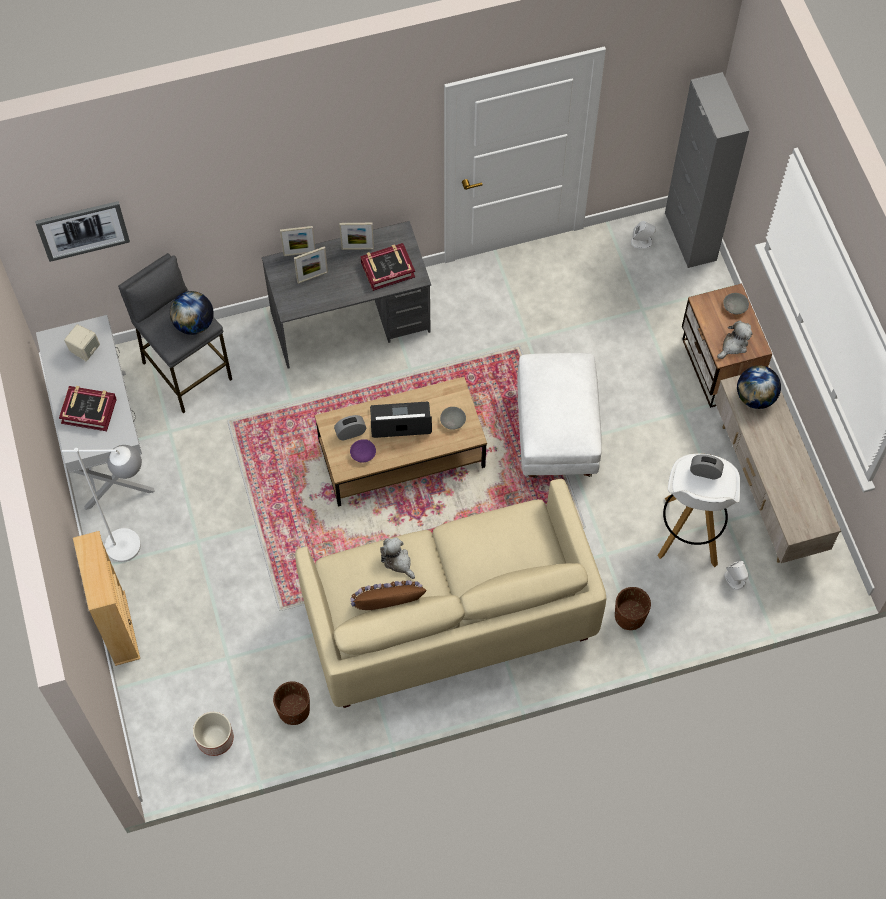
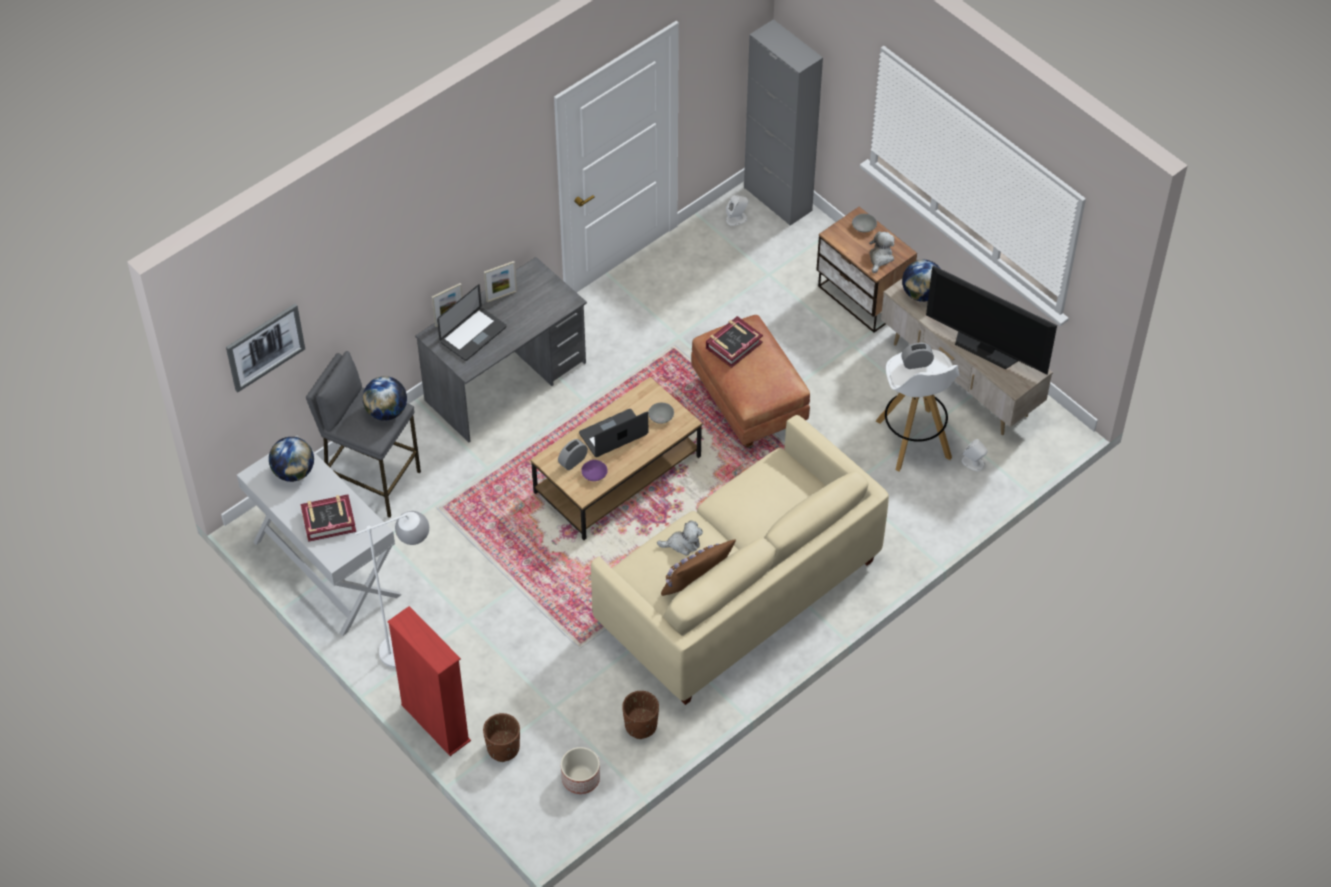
camera: 25 degrees left, 10 degrees down
(85, 350) = (294, 472): beige speaker -> globe
(119, 628) = (435, 723): beige bookcase -> red bookcase
(312, 277) = (473, 335): picture frame -> laptop
(387, 269) = (539, 303): book -> book (733, 345)
(398, 561) = (682, 544): plush toy -> plush toy turned 150 degrees clockwise
(555, 433) = (748, 404): white ottoman -> brown ottoman
(629, 616) = (899, 528): brown planter -> brown planter (503, 748)
(788, 480) = (986, 349): none -> television

